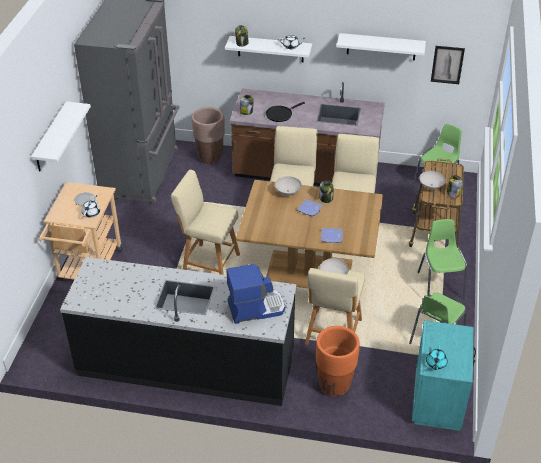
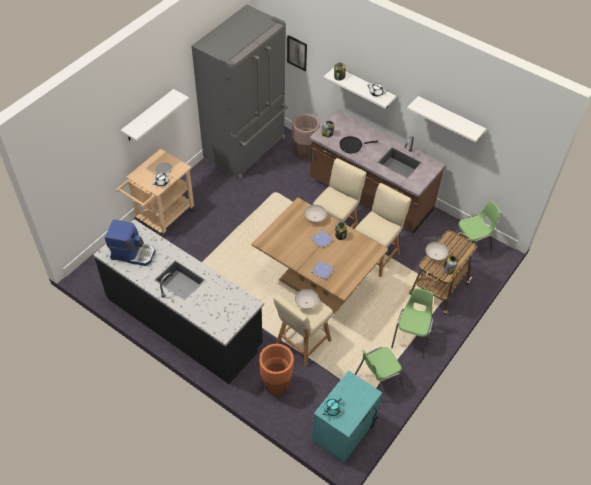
camera: 25 degrees right, 10 degrees up
(208, 262) = (248, 246): beige stool -> none
(256, 308) = (222, 309): coffee machine -> coffee machine (133, 253)
(447, 64) = (501, 154): picture -> picture (297, 53)

